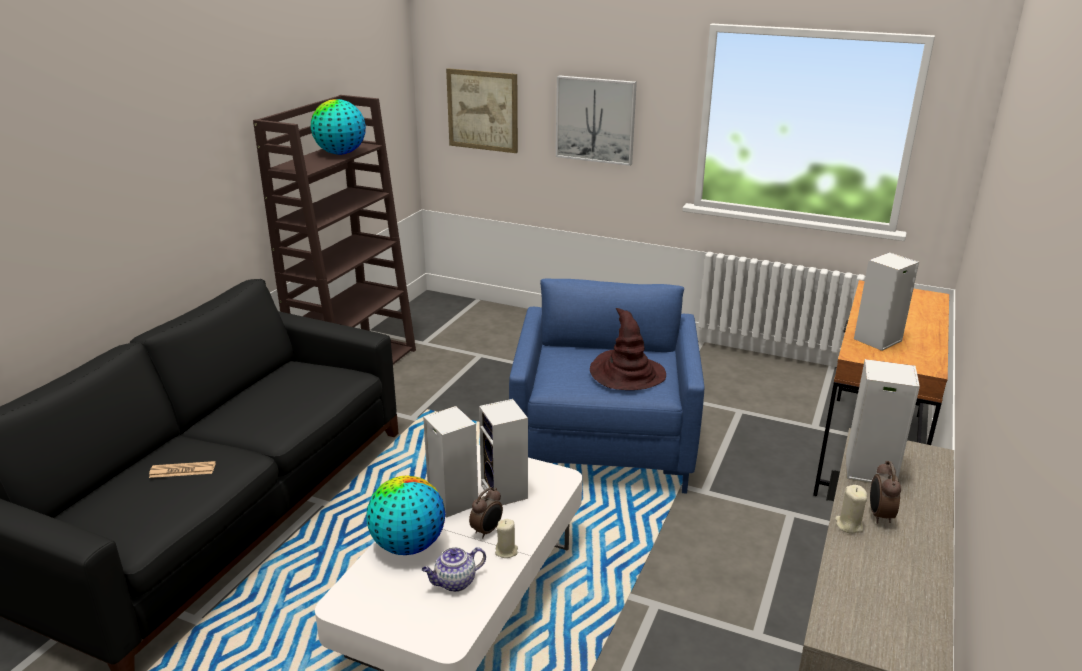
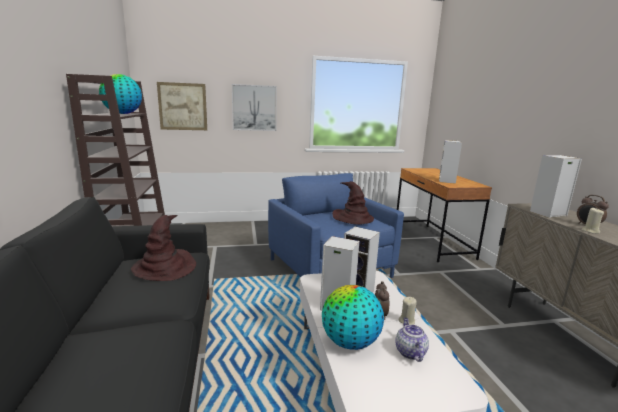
camera: 35 degrees left, 10 degrees down
(182, 470) = (118, 356): newspaper -> none
(307, 386) = (165, 267): none -> brown hat
(454, 582) = (409, 352): teapot -> teapot turned 150 degrees clockwise

